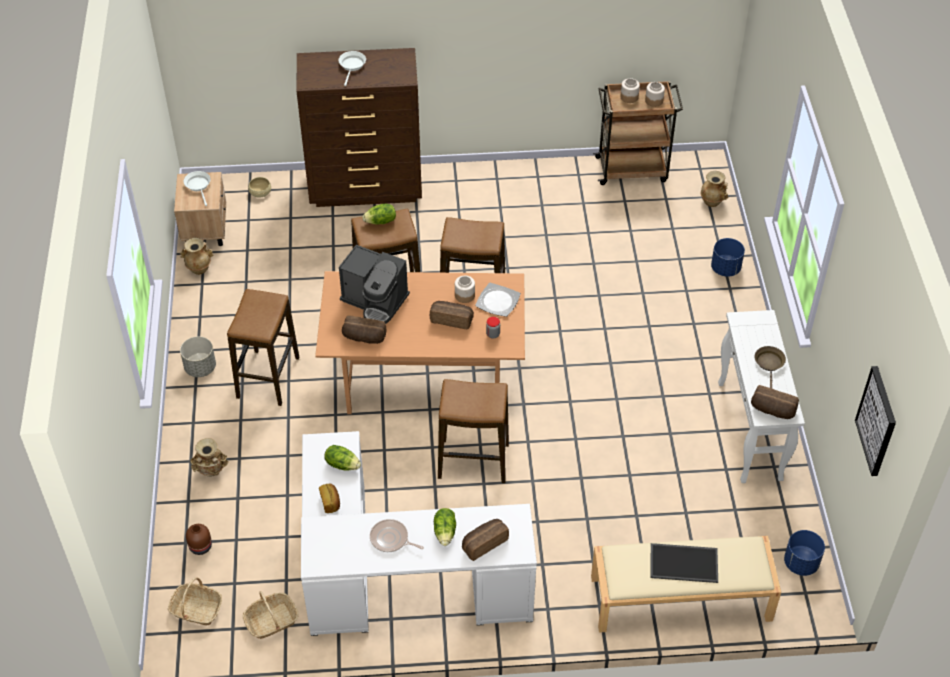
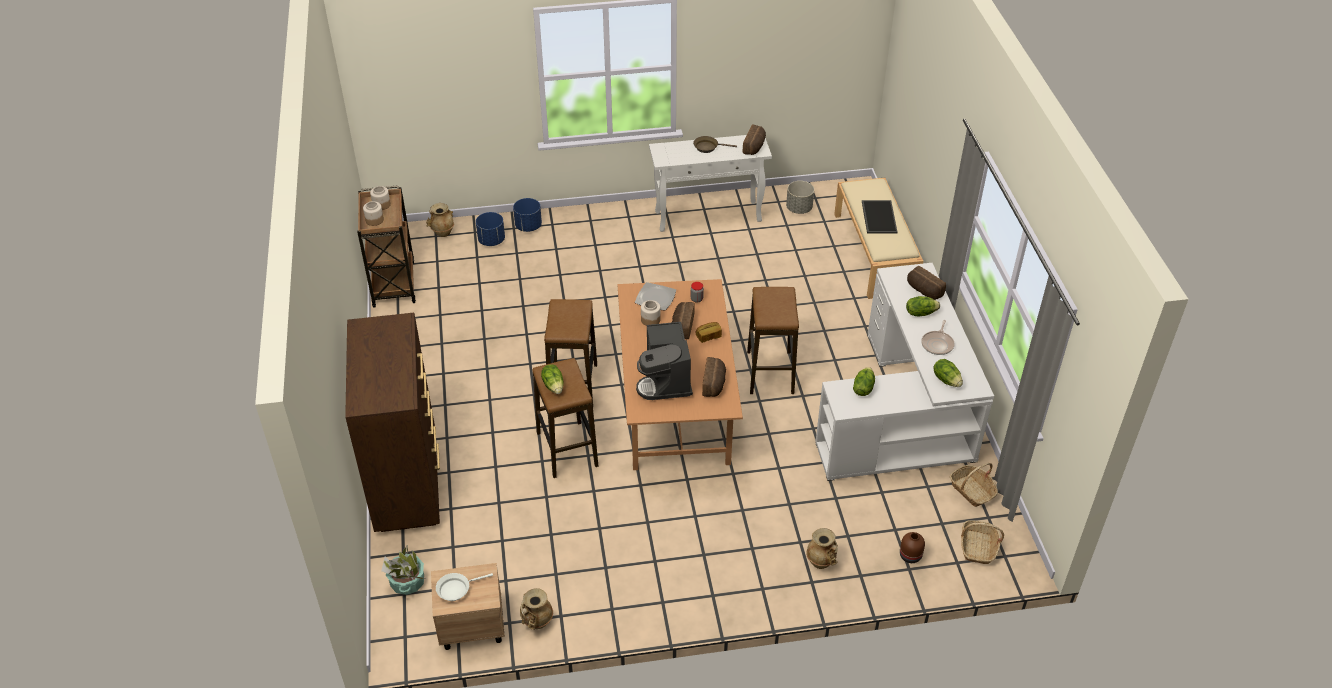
camera: 95 degrees left, 5 degrees down
(200, 368) = (687, 595): grey planter -> grey planter (799, 208)
(260, 192) = (407, 582): beige bowl -> potted plant
(268, 377) = (693, 533): stool -> none
(330, 502) = (906, 391): bread -> bread (708, 336)
(333, 536) = (946, 380): none -> lettuce
(352, 66) = (376, 366): white frying pan -> none
(375, 302) = (666, 380): coffee machine -> coffee machine turned 150 degrees clockwise
(800, 563) = (827, 195): blue planter -> blue planter (491, 240)
(877, 421) = (832, 38): picture -> none

